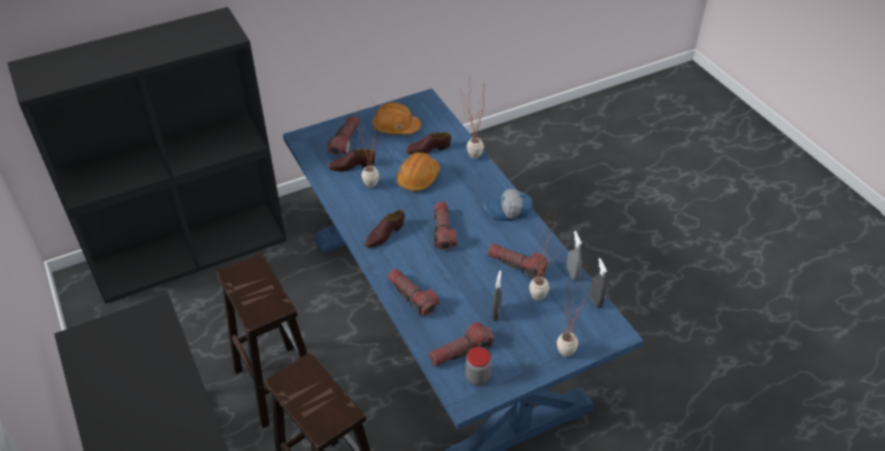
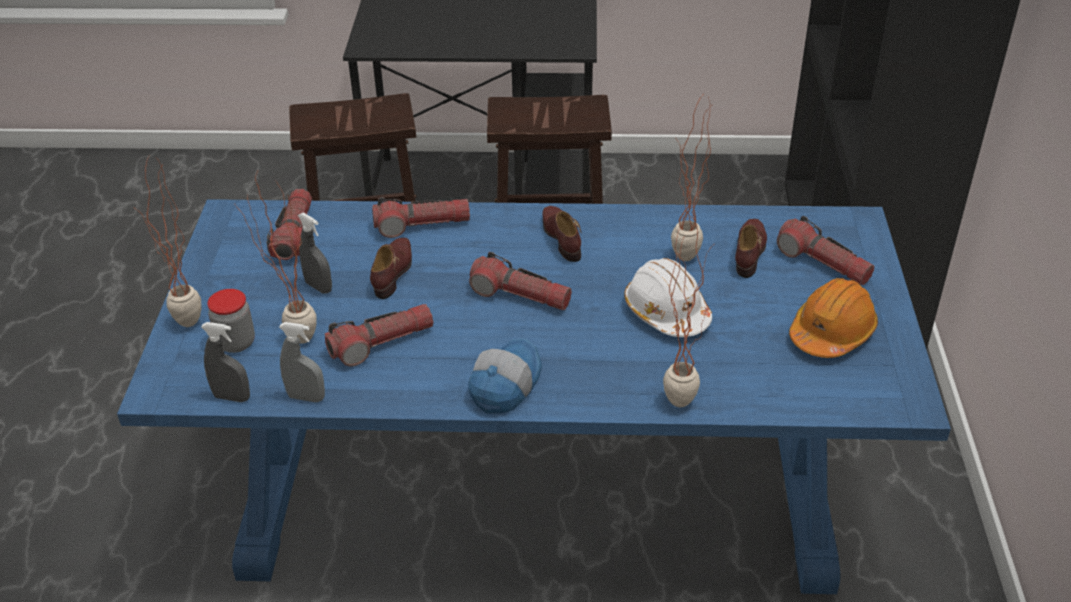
camera: 120 degrees right, 5 degrees down
(418, 178) = (666, 312): orange hard hat -> white hard hat
(428, 149) = (740, 350): brown shoe -> brown shoe (394, 272)
(477, 377) = (245, 234): jar -> jar (236, 343)

